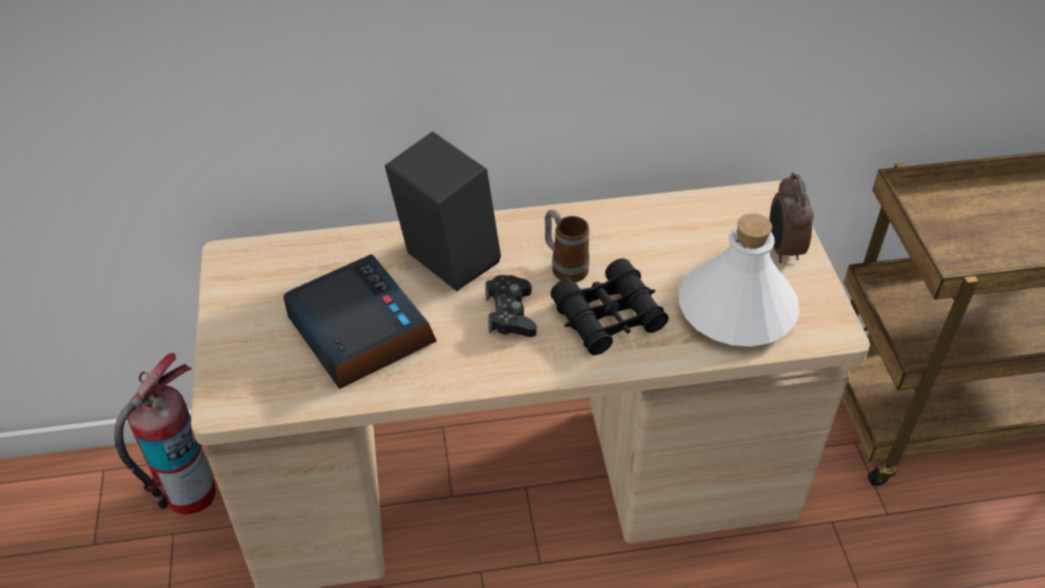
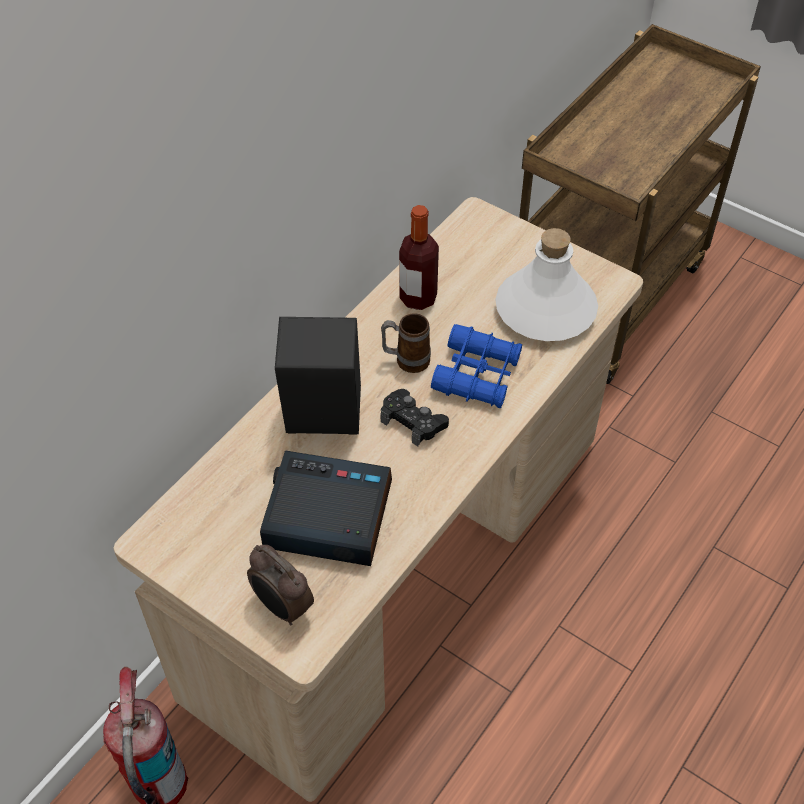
camera: 45 degrees left, 5 degrees up
(608, 317) = (477, 374): black binoculars -> blue binoculars
(636, 227) = (418, 298): none -> bottle
(782, 249) = (524, 248): alarm clock -> alarm clock (282, 607)

